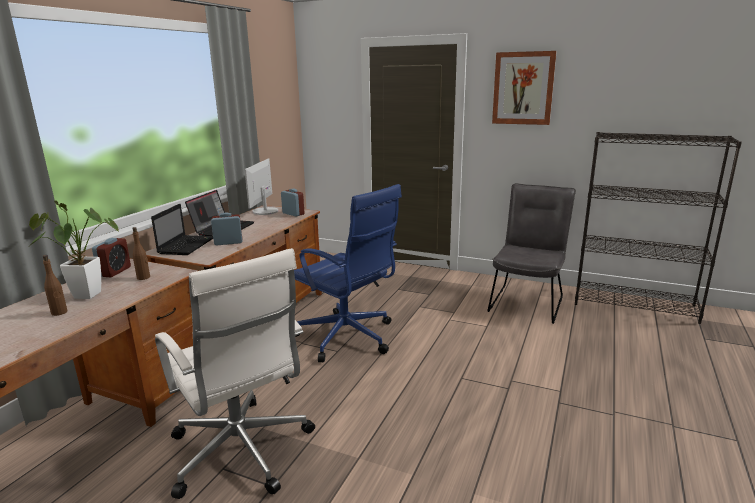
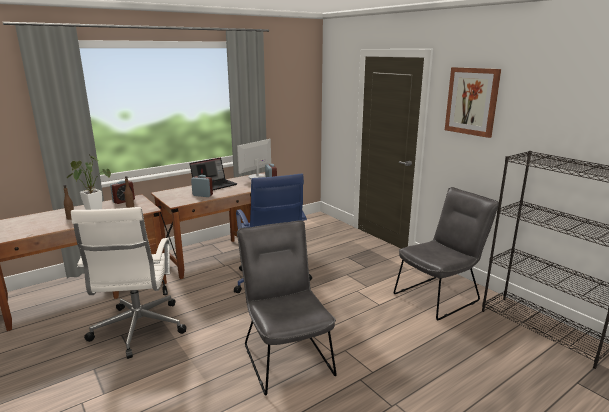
camera: 30 degrees right, 0 degrees up
(187, 245) = (179, 192): laptop -> none
(462, 408) = (286, 355): none -> grey chair

